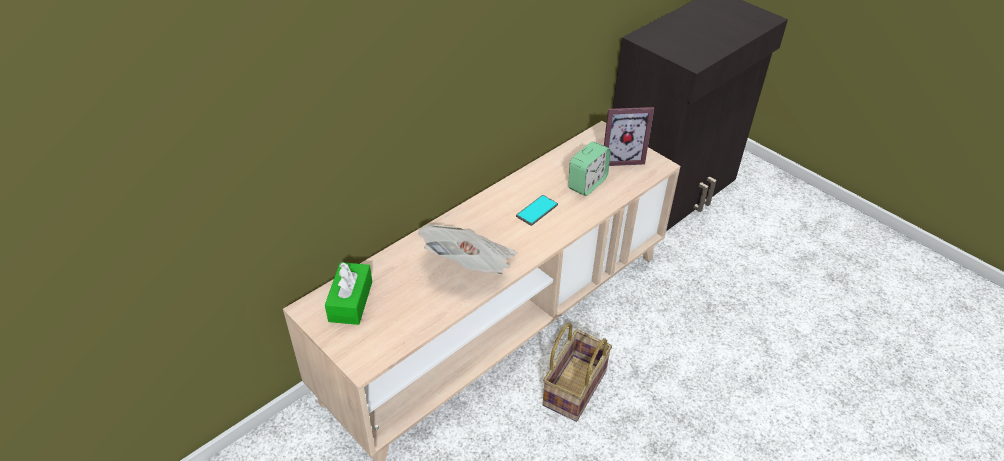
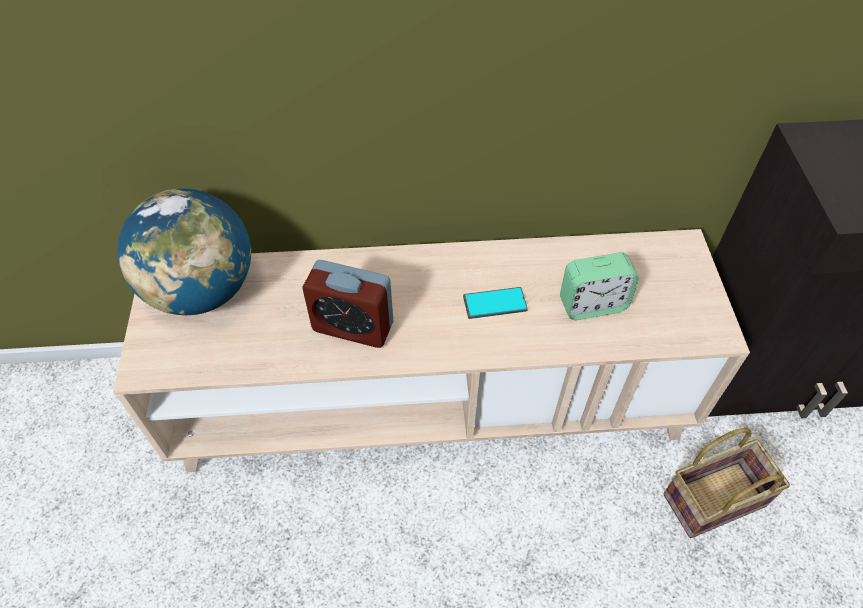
camera: 40 degrees right, 10 degrees up
(350, 301) = (202, 290): green tissue box -> globe
(471, 266) = (353, 327): newspaper -> alarm clock
(574, 386) = (442, 528): basket -> basket (715, 497)
(620, 157) = (674, 293): picture frame -> none

